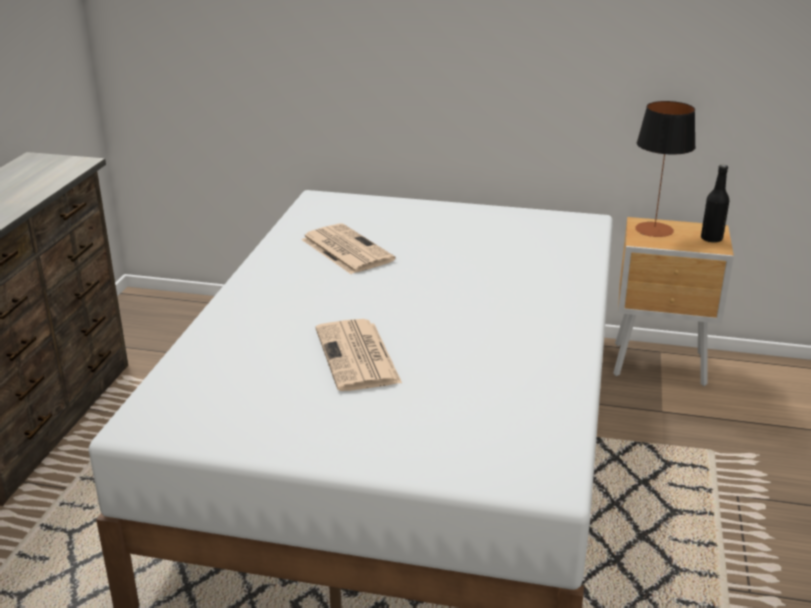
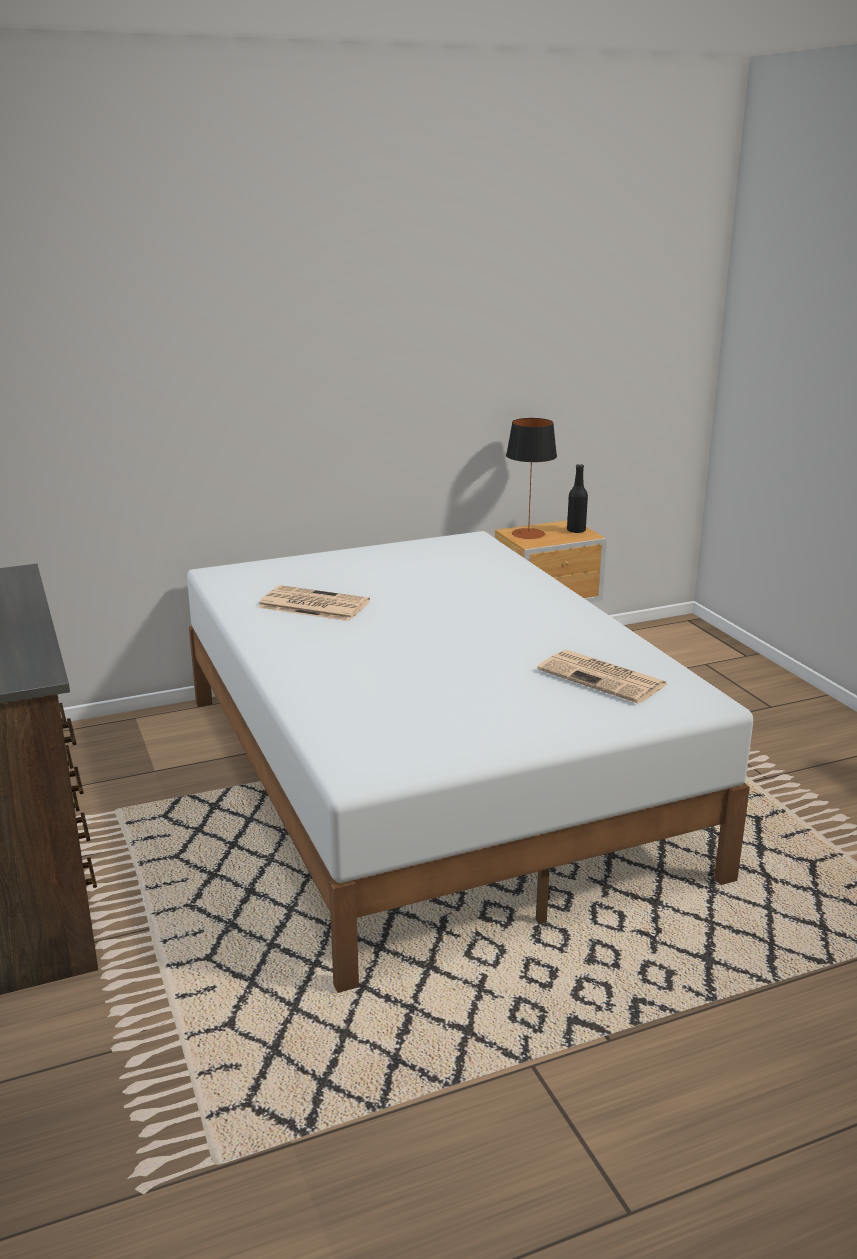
camera: 35 degrees left, 5 degrees down
(358, 357) = (454, 674): newspaper -> newspaper (604, 678)

